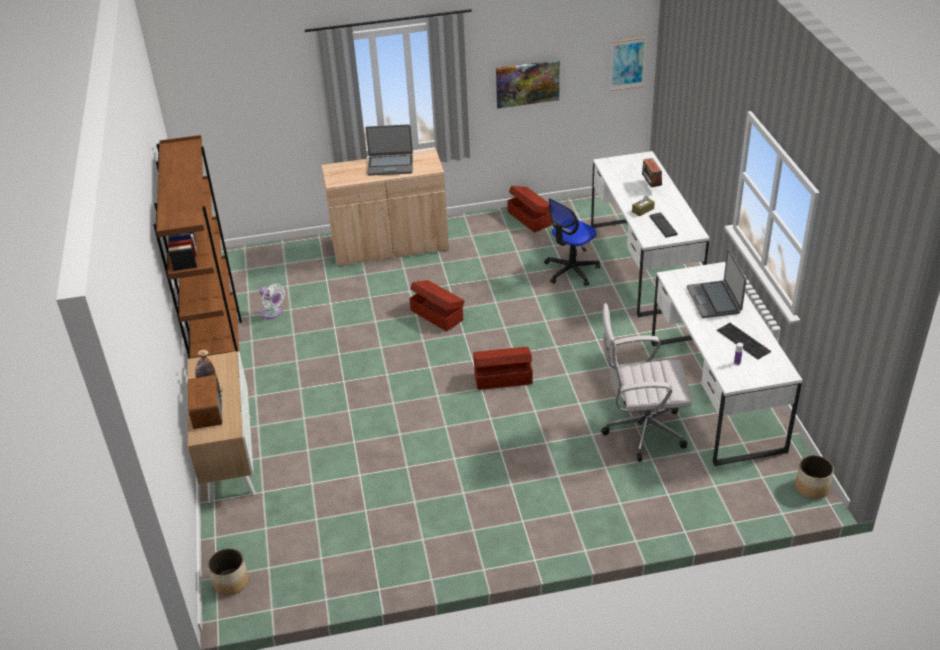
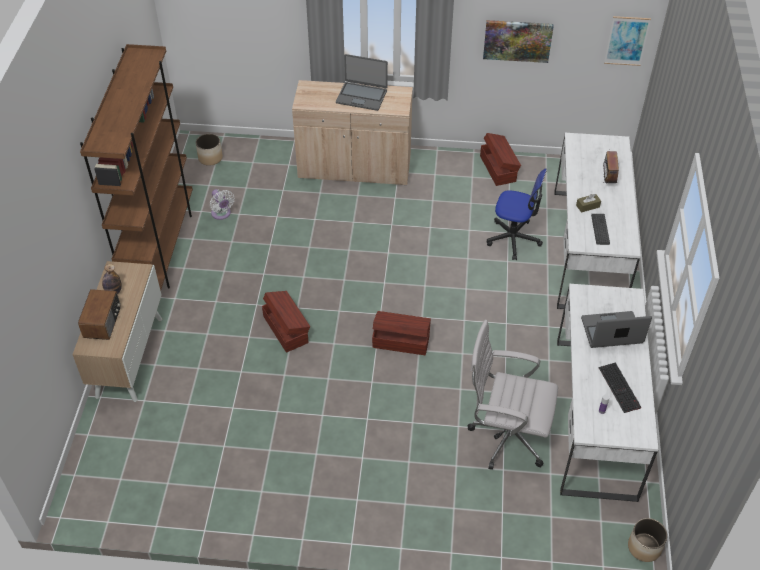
camera: 15 degrees right, 10 degrees up
(230, 582) = (84, 484): planter -> planter (210, 158)
(437, 314) = (368, 255): brown storage box -> brown storage box (286, 328)
(571, 271) = (513, 239): office chair -> office chair turned 135 degrees counterclockwise
(714, 300) = (612, 331): laptop -> laptop turned 75 degrees clockwise

